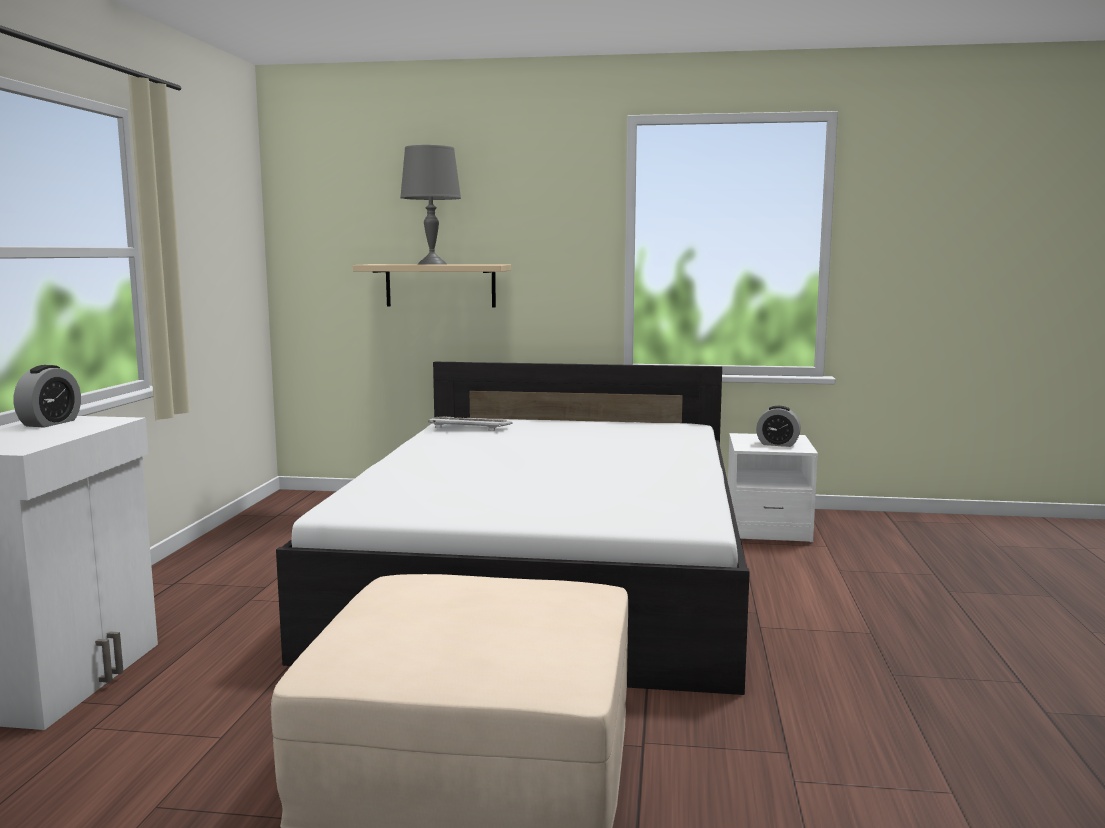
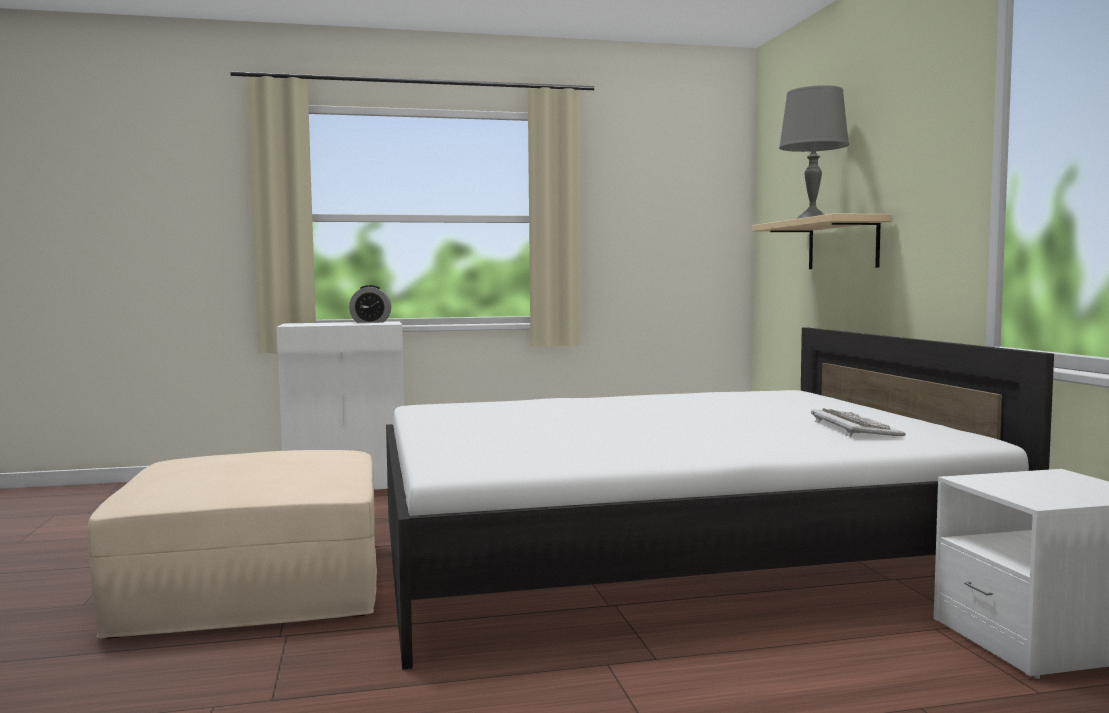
camera: 70 degrees right, 5 degrees down
(470, 426) = (754, 393): keyboard -> keyboard (853, 428)
(777, 444) = (1041, 490): alarm clock -> none

